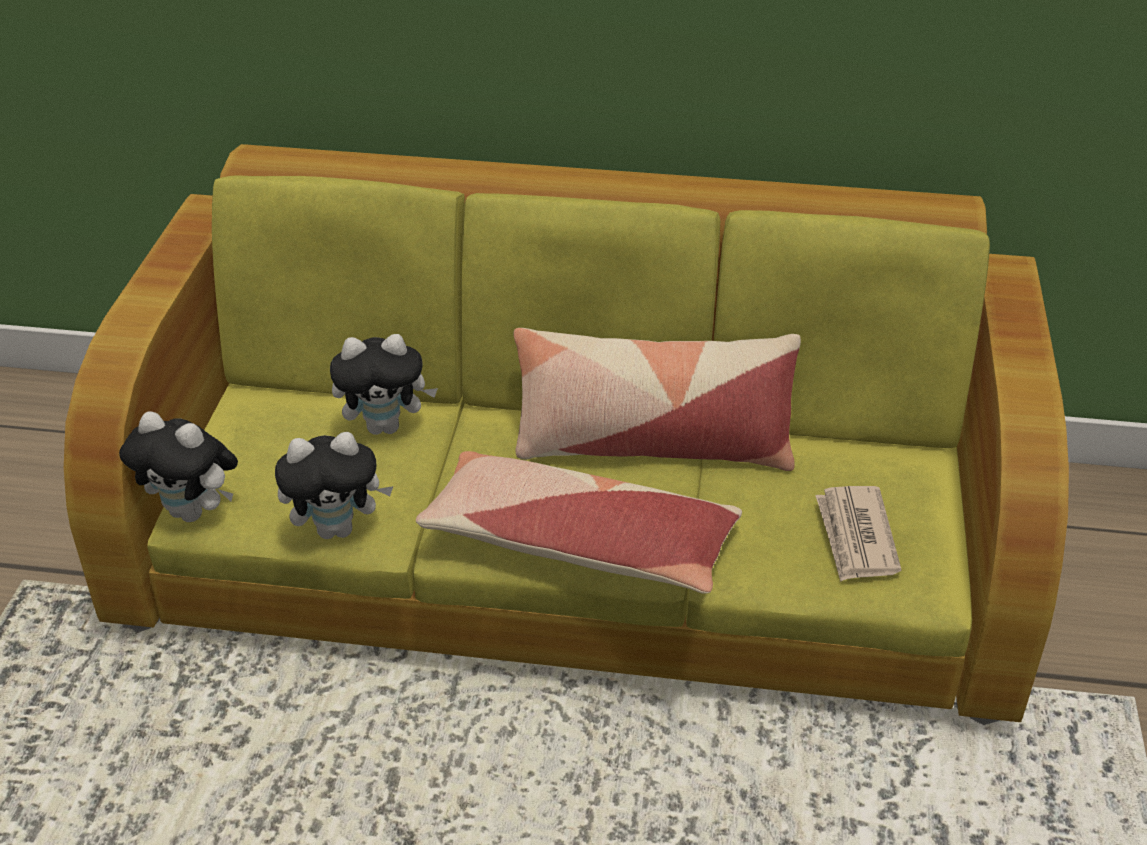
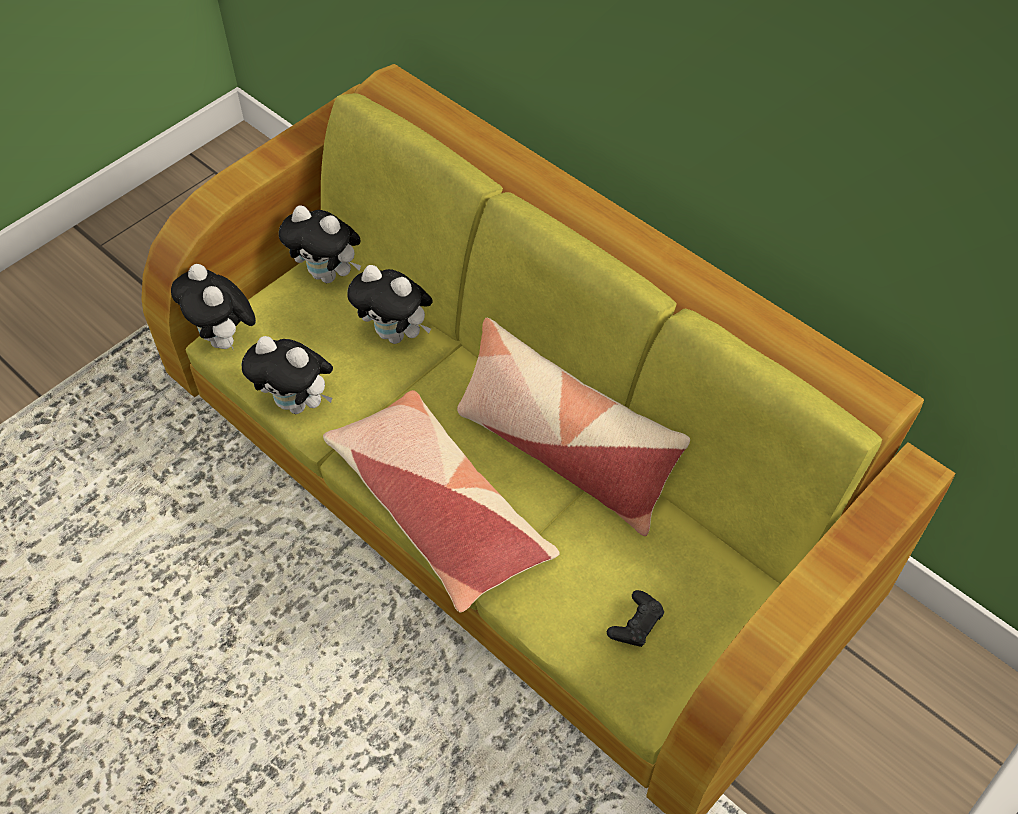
camera: 35 degrees right, 15 degrees up
(259, 409) = (329, 275): none -> plush toy
(856, 537) = (636, 623): newspaper -> black game controller

